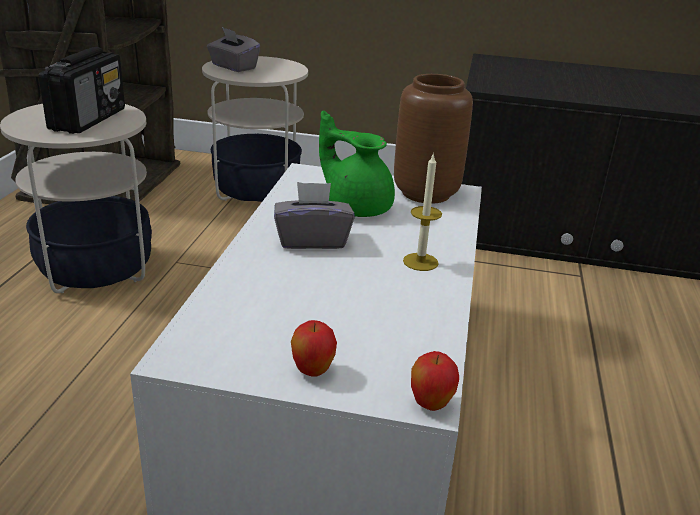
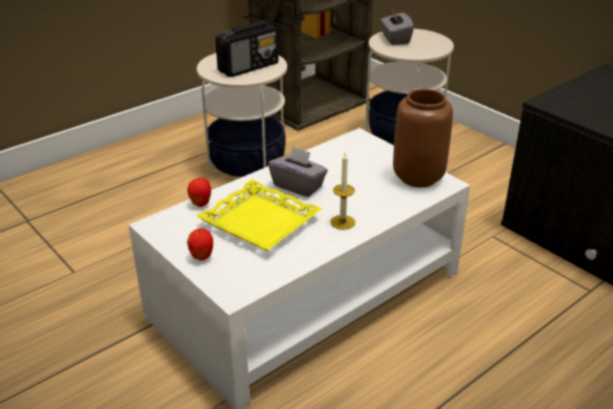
camera: 40 degrees right, 5 degrees up
(326, 296) = (260, 222): none -> yellow tray
(356, 207) = (356, 172): green teapot -> none
(430, 405) = (233, 297): apple -> apple (200, 204)

